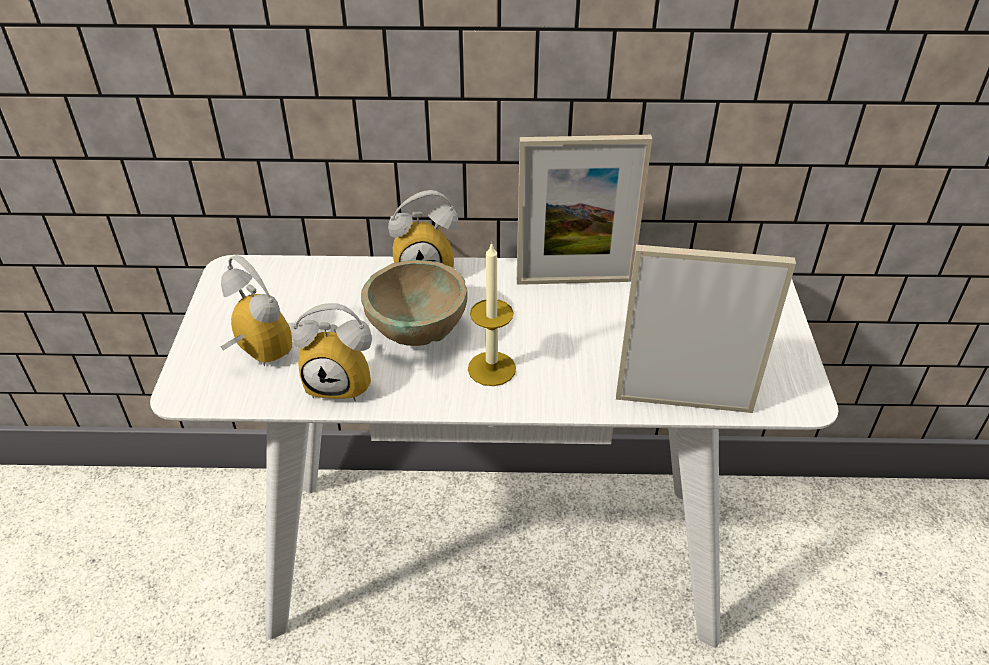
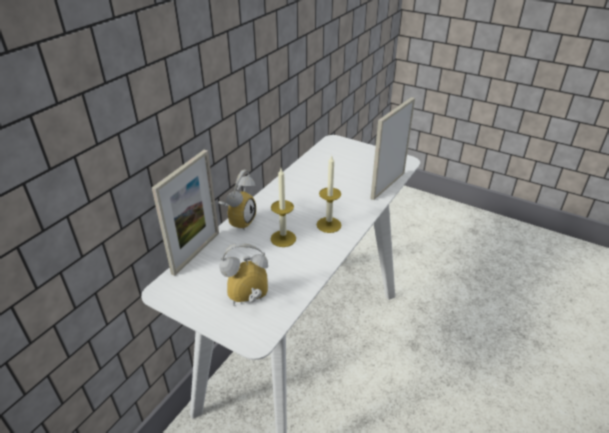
camera: 60 degrees left, 5 degrees down
(343, 382) = (299, 274): alarm clock -> none
(416, 331) = (283, 238): beige bowl -> candle
(574, 280) = (292, 182): picture frame -> picture frame (196, 252)

